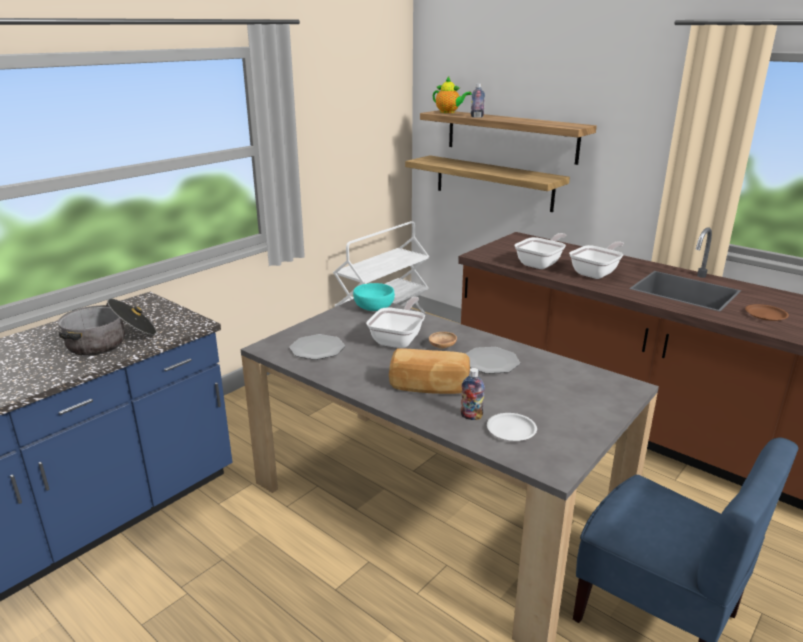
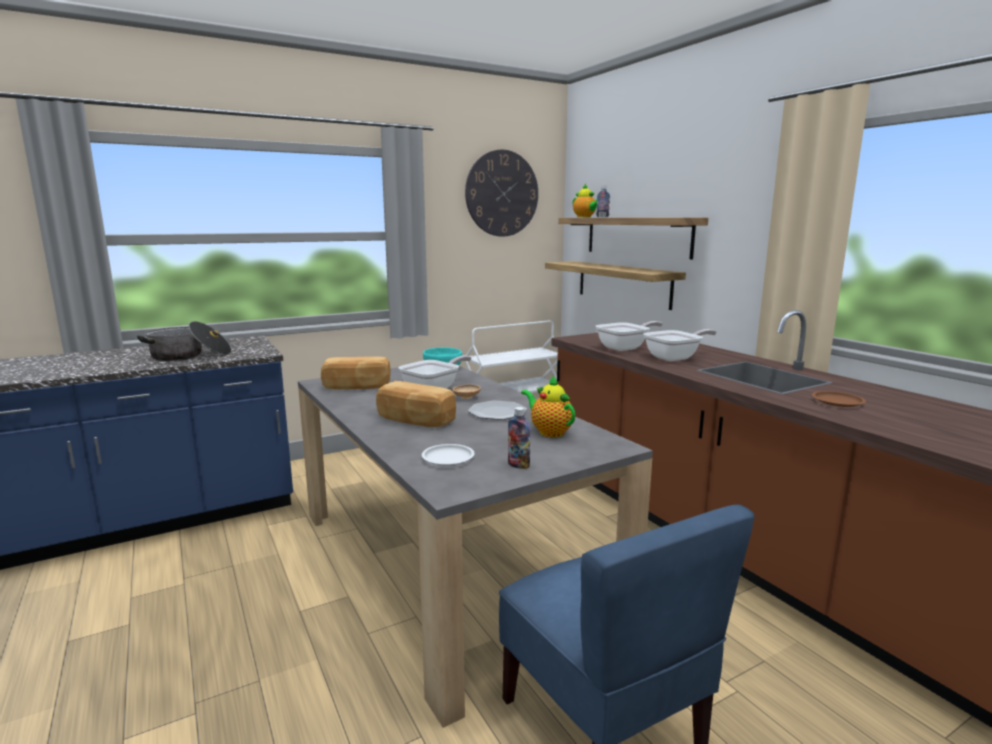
camera: 20 degrees right, 10 degrees down
(317, 348) = (357, 387): plate -> bread
(359, 87) = (502, 193): none -> wall clock
(471, 416) = (424, 444): bottle -> bottle (518, 465)
(560, 380) = (549, 432): none -> teapot

